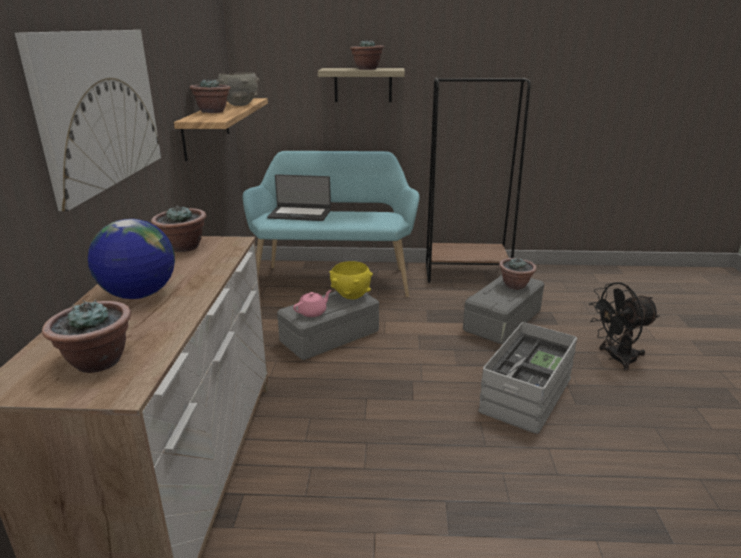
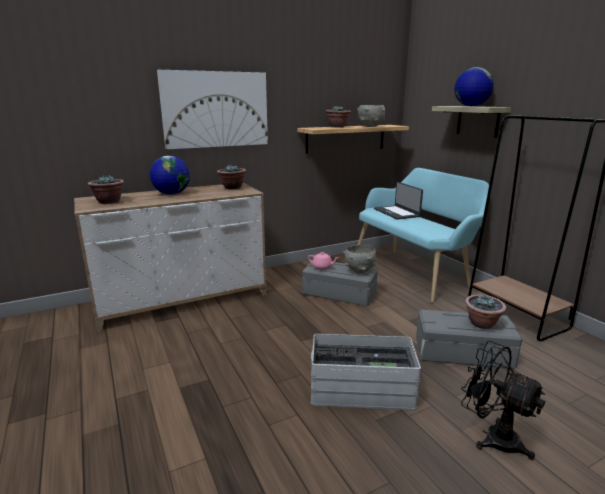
camera: 60 degrees right, 5 degrees down
(351, 296) = (359, 271): yellow bowl -> grey bowl
(366, 69) = (471, 106): potted plant -> globe

